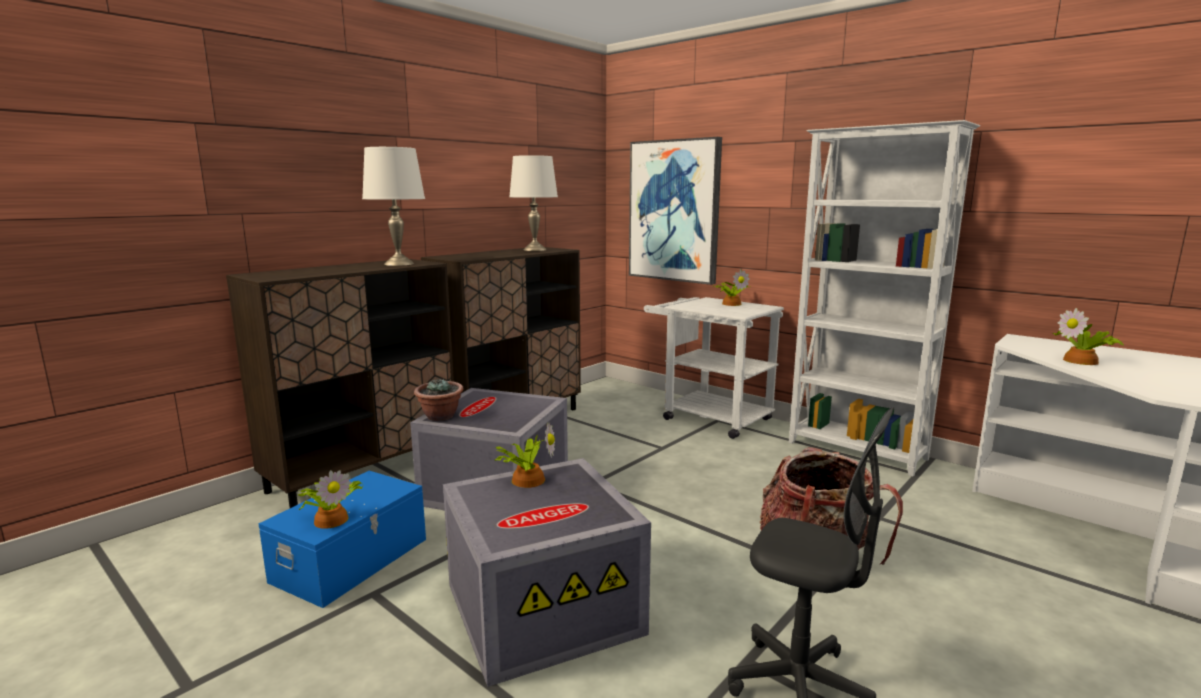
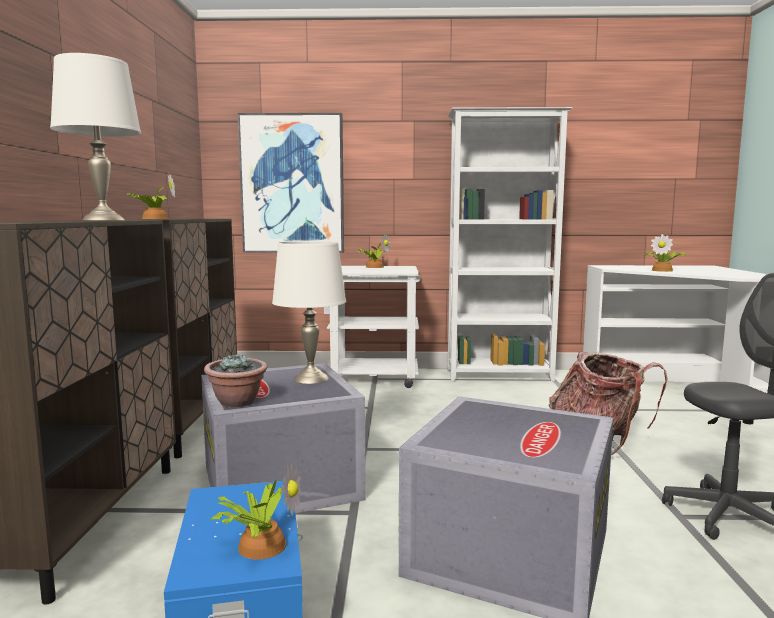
camera: 40 degrees left, 5 degrees down
(526, 479) = (460, 421): potted plant -> potted plant (153, 219)
(534, 249) = (184, 218): white table lamp -> white table lamp (310, 378)

